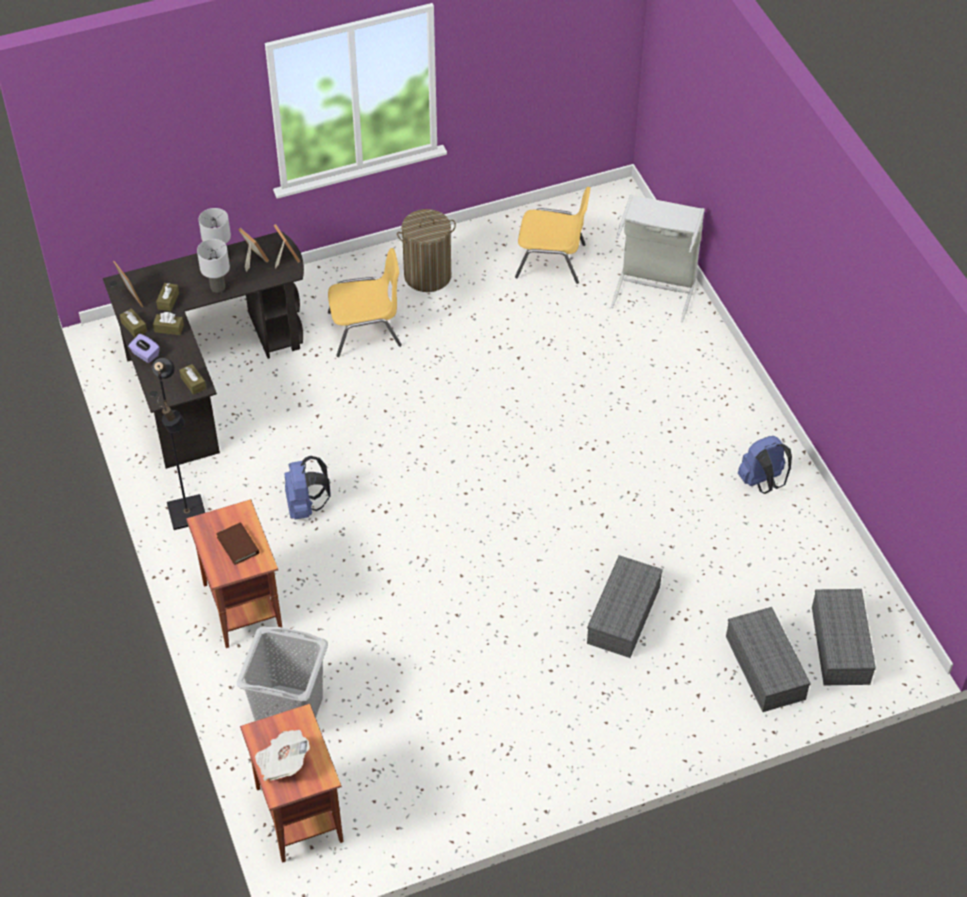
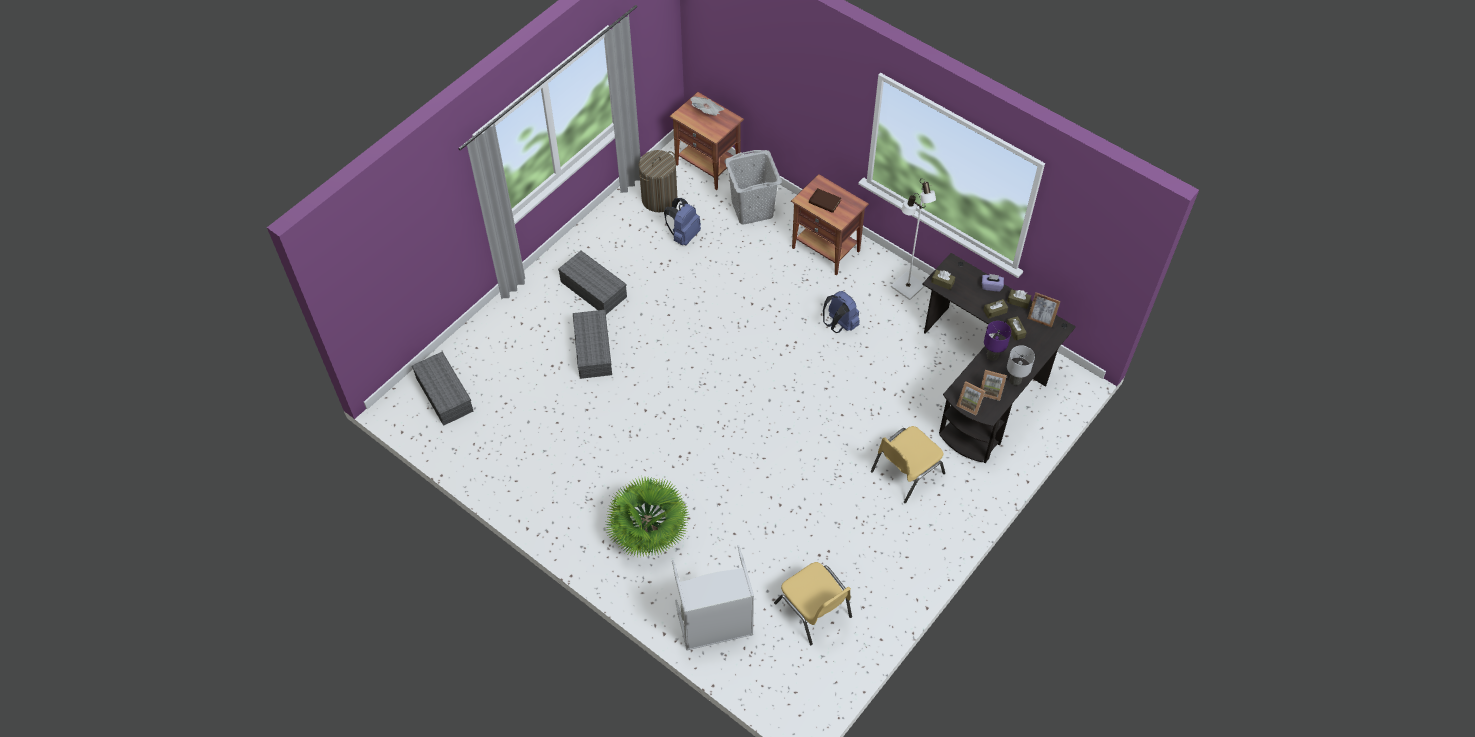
camera: 150 degrees right, 5 degrees up
(187, 513) = (907, 286): black floor lamp -> white floor lamp
(217, 288) = (992, 357): white table lamp -> purple table lamp
(427, 276) = (899, 544): laundry basket -> laundry basket (659, 199)
(552, 260) = (814, 610): yellow chair -> yellow chair turned 105 degrees counterclockwise
(675, 389) = (649, 535): none -> potted plant
(762, 482) = (546, 488): blue backpack -> blue backpack (683, 235)
(766, 668) = (486, 358): grey storage box -> grey storage box (592, 289)

